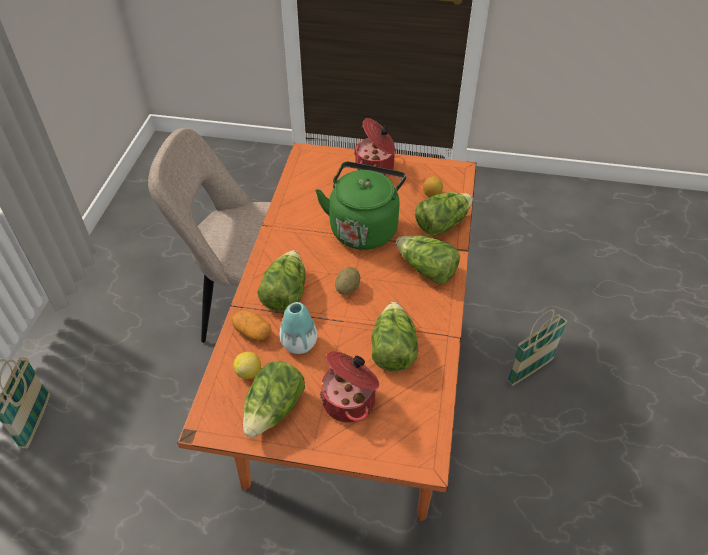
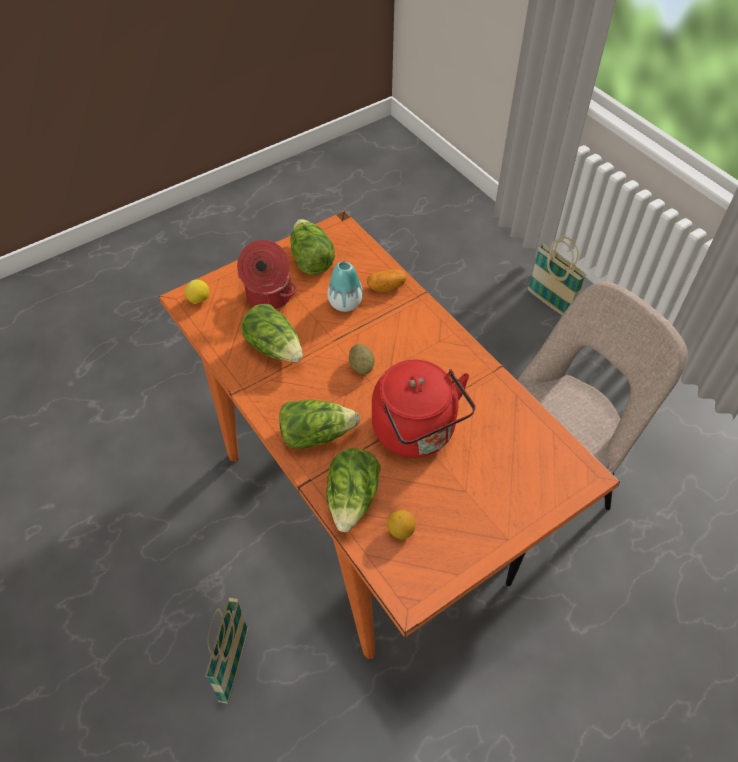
camera: 135 degrees right, 5 degrees up
(248, 372) = (354, 265): lemon -> lemon (199, 300)
(284, 293) = (402, 327): lettuce -> none
(364, 227) = (417, 433): green kettle -> red kettle
(376, 166) = (499, 520): cooking pot -> none

